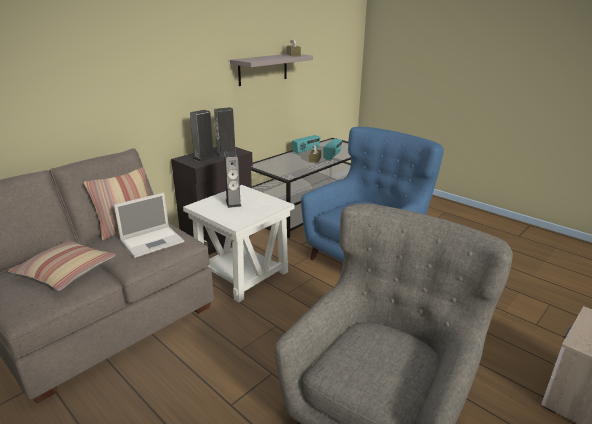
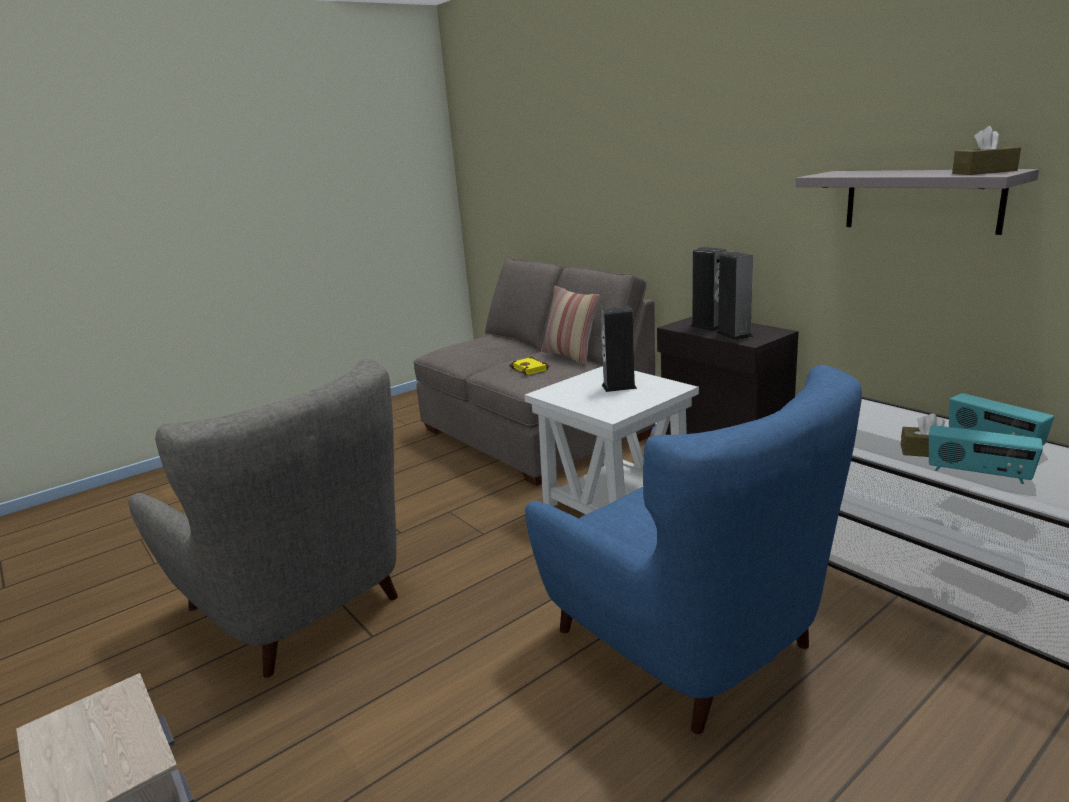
camera: 100 degrees right, 5 degrees down
(66, 272) = (485, 351): pillow -> none
(153, 241) = (531, 369): laptop -> yellow book

